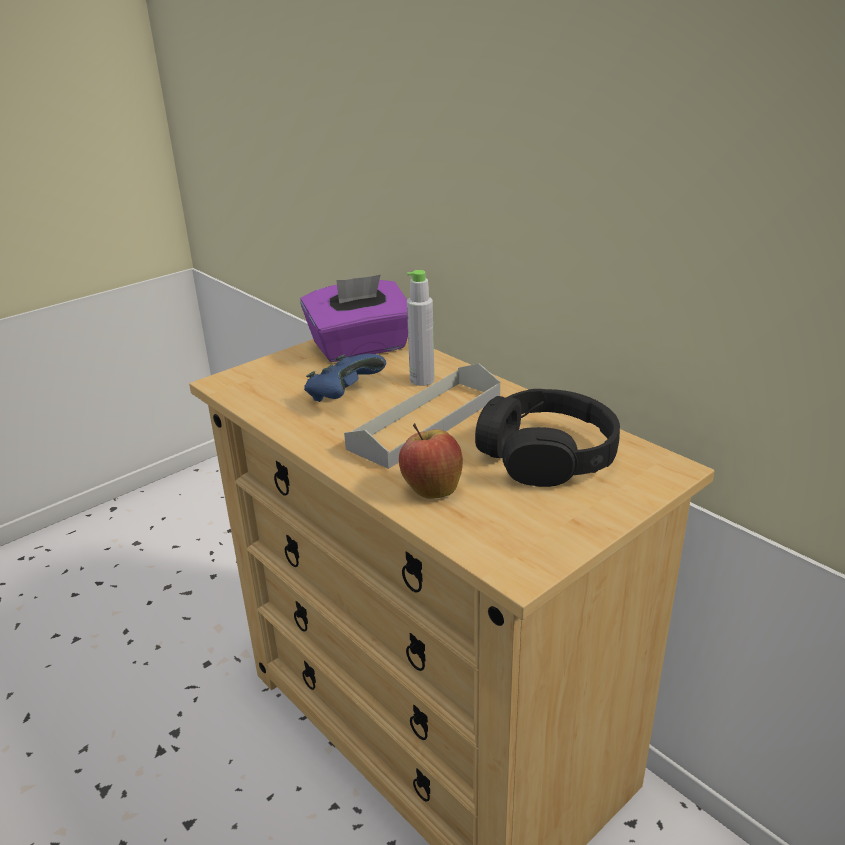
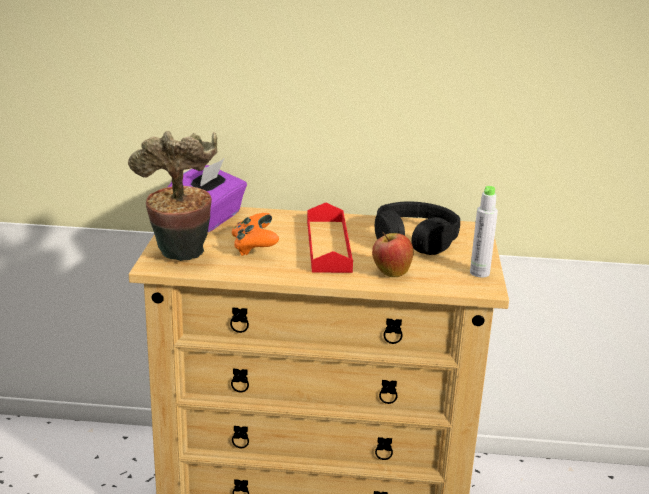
camera: 45 degrees left, 5 degrees down
(259, 381) = (180, 257): none -> potted plant
(344, 396) = (254, 247): blue game controller -> orange game controller
(422, 380) = (284, 226): grey bottle -> grey bottle (479, 273)
(426, 421) = (328, 245): grey tray -> red tray

